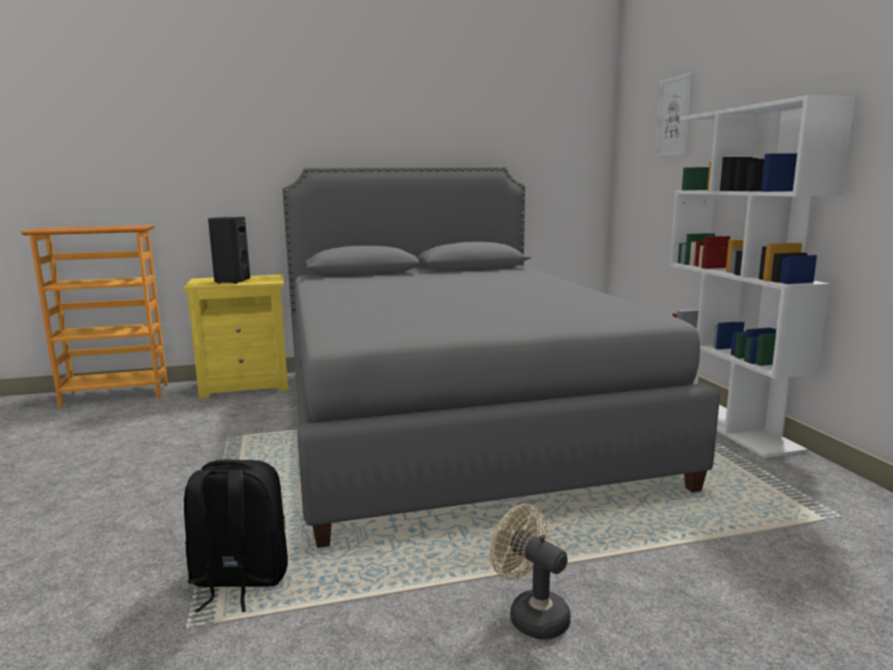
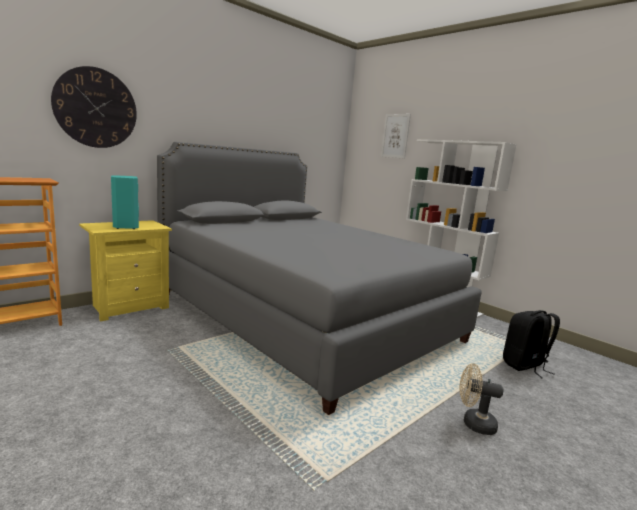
camera: 30 degrees left, 0 degrees up
(205, 136) = (96, 108): none -> wall clock
(231, 281) = (125, 227): black speaker -> turquoise speaker
(238, 581) = (306, 449): black backpack -> black backpack (525, 366)

